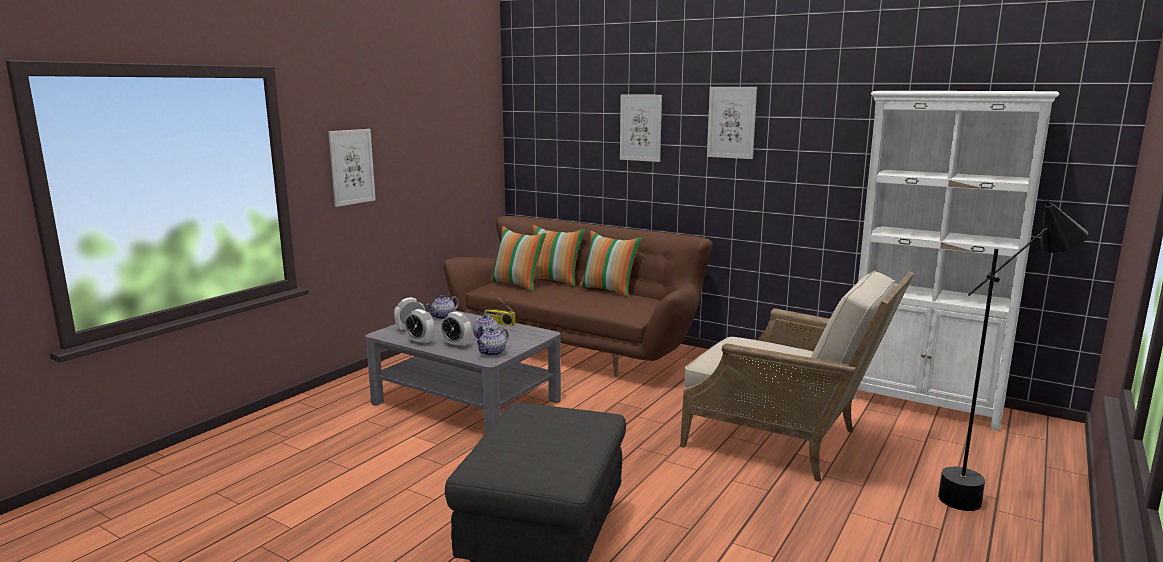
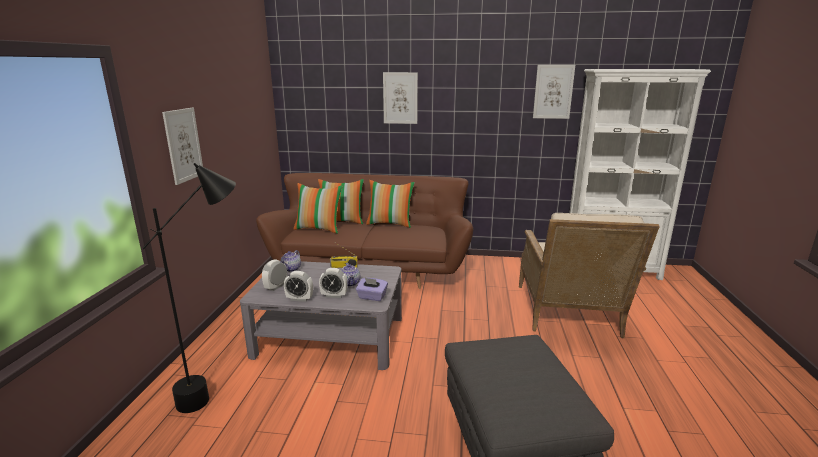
camera: 25 degrees left, 5 degrees up
(493, 353) = (372, 297): teapot -> purple tissue box
(731, 122) = (473, 92): picture -> picture (553, 92)
(786, 441) = (571, 315): beige armchair -> beige armchair turned 90 degrees clockwise
(988, 496) = (704, 326): black floor lamp -> black floor lamp (219, 391)

